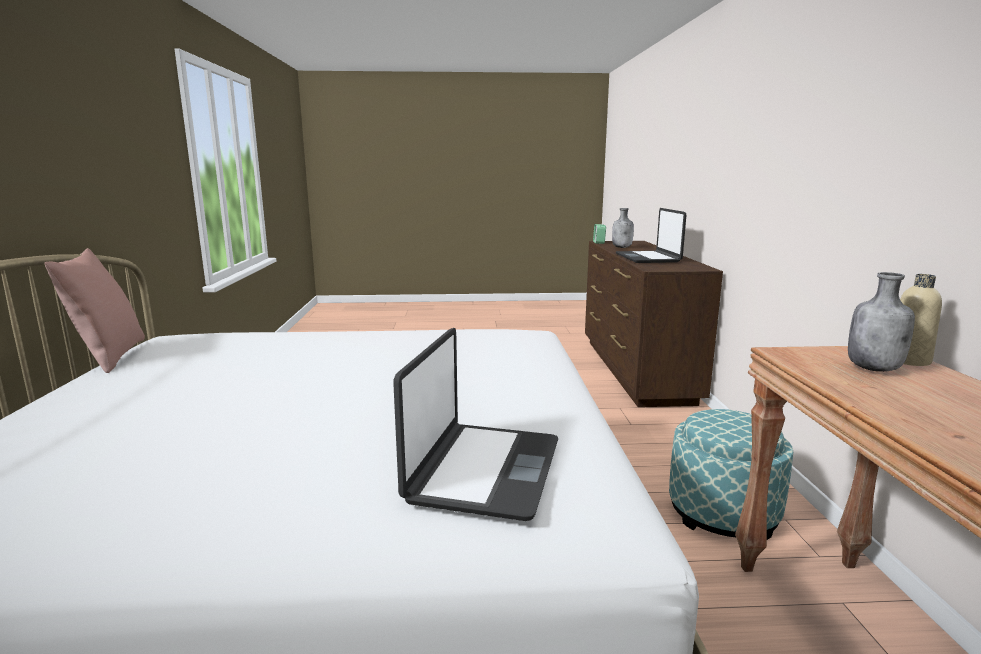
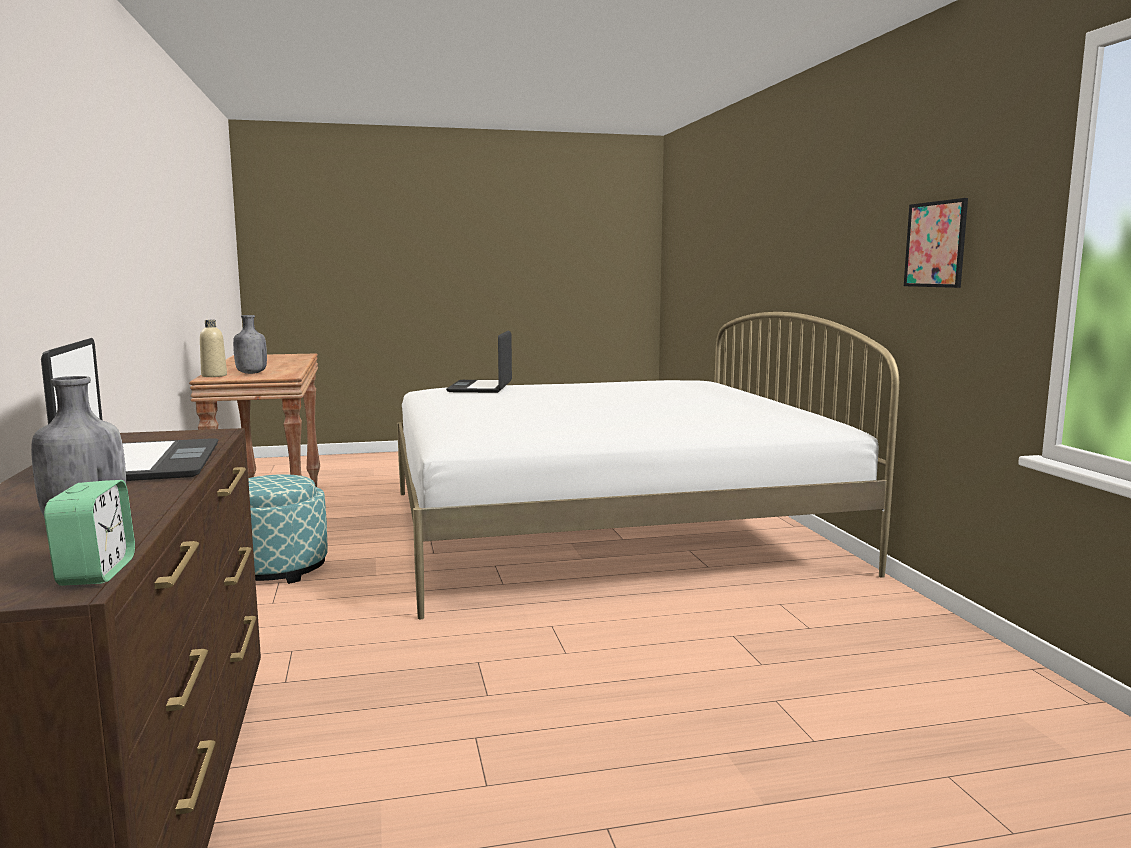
camera: 170 degrees right, 5 degrees down
(109, 357) = (811, 409): pink pillow -> none
(131, 163) = (935, 244): none -> picture

